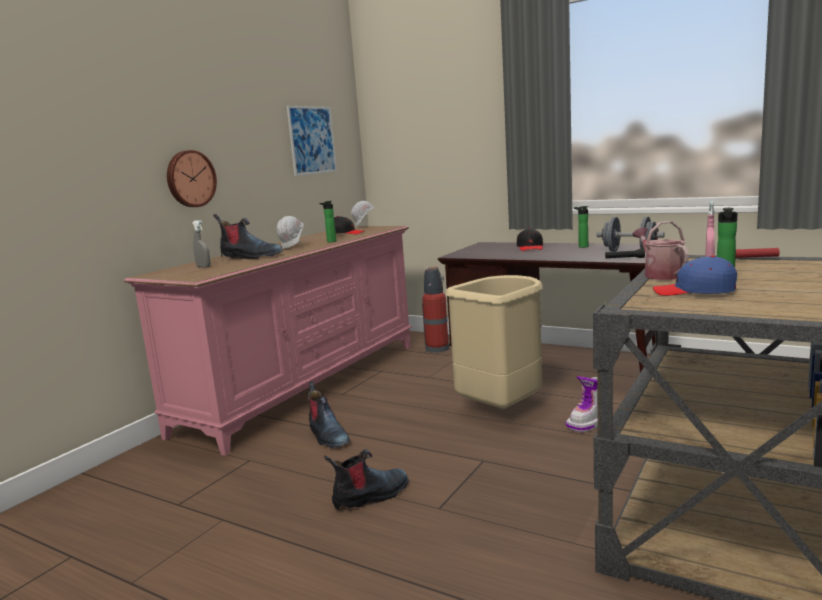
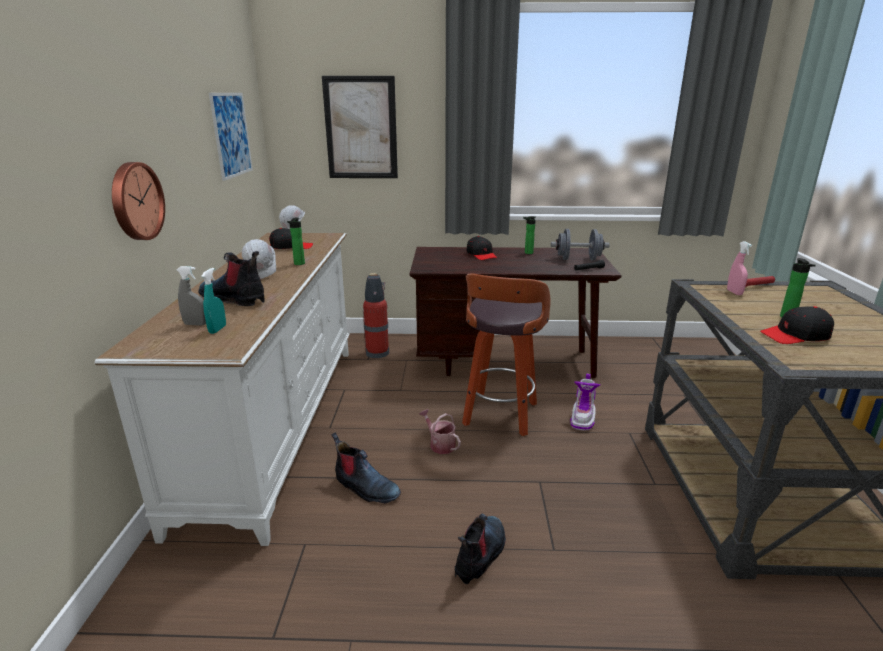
camera: 30 degrees left, 10 degrees up
(211, 269) = (217, 329): none -> turquoise spray bottle
(250, 257) = (234, 299): boot -> boot turned 135 degrees counterclockwise
(307, 386) = (280, 424): pink cabinet -> white cabinet
(436, 131) = (361, 128): none -> picture
(501, 408) = (500, 416): beige trash can -> stool
(660, 274) = (731, 312): watering can -> watering can (440, 444)
(694, 291) = (795, 335): blue cap -> black cap

